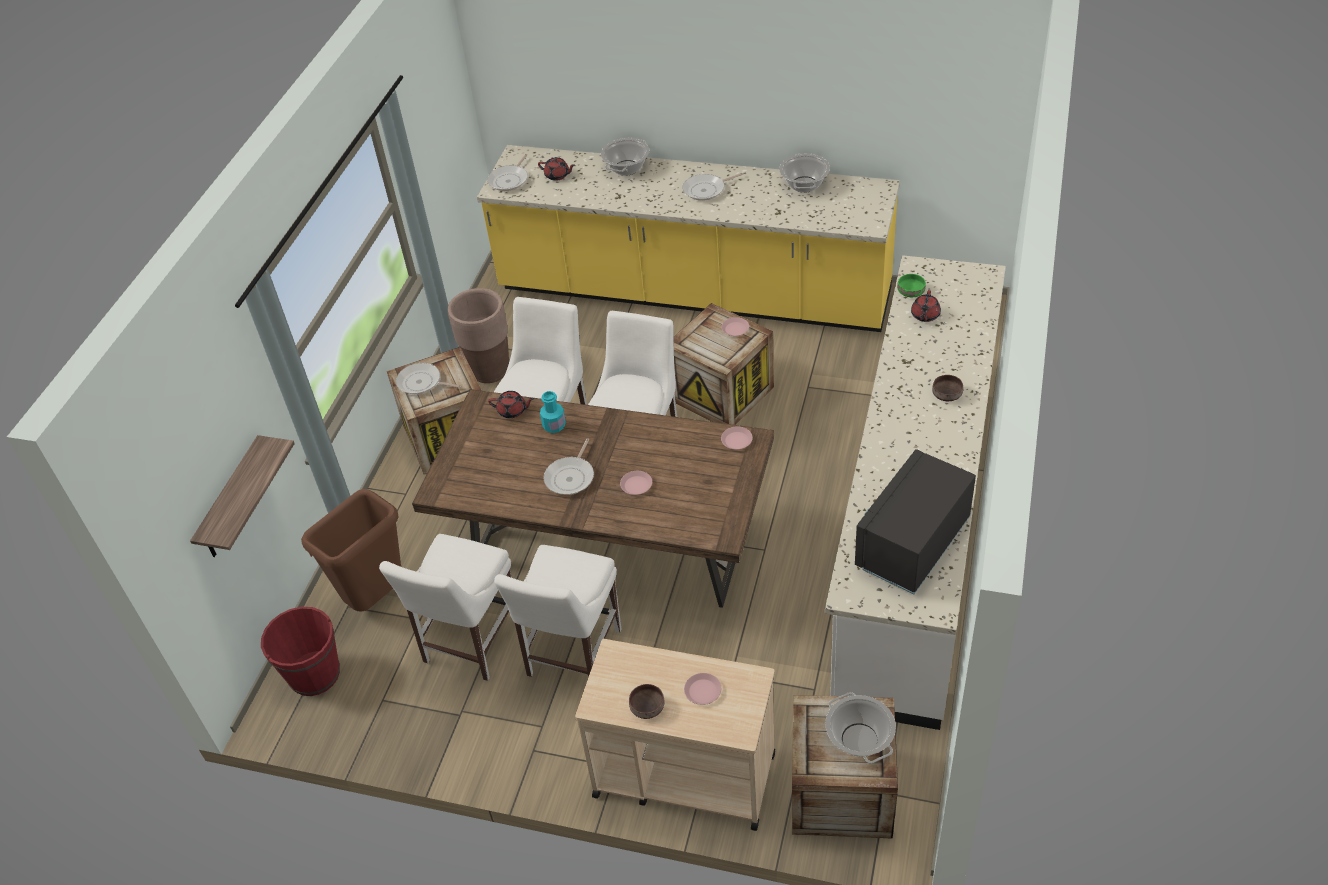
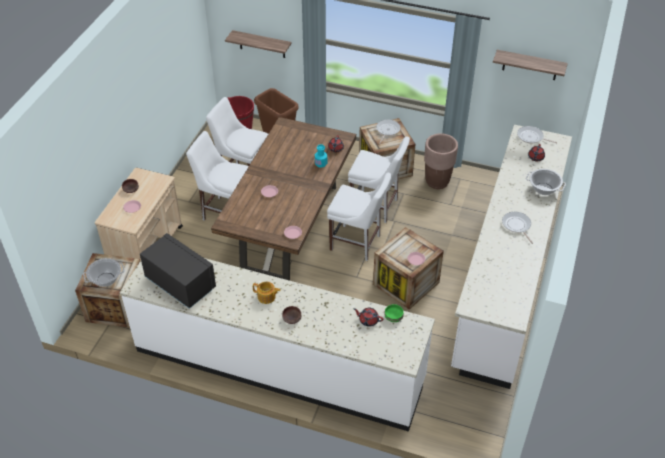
camera: 90 degrees right, 0 degrees up
(432, 108) = (530, 65): none -> shelf
(571, 477) = (281, 169): frying pan -> none
(693, 293) = (506, 276): yellow counter -> white counter
(804, 184) = (521, 276): cooking pot -> none
(912, 428) = (267, 297): none -> teapot

